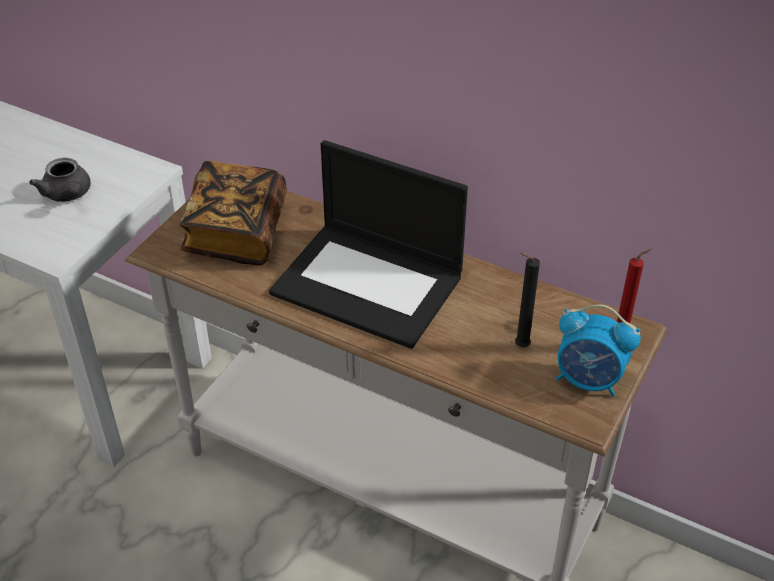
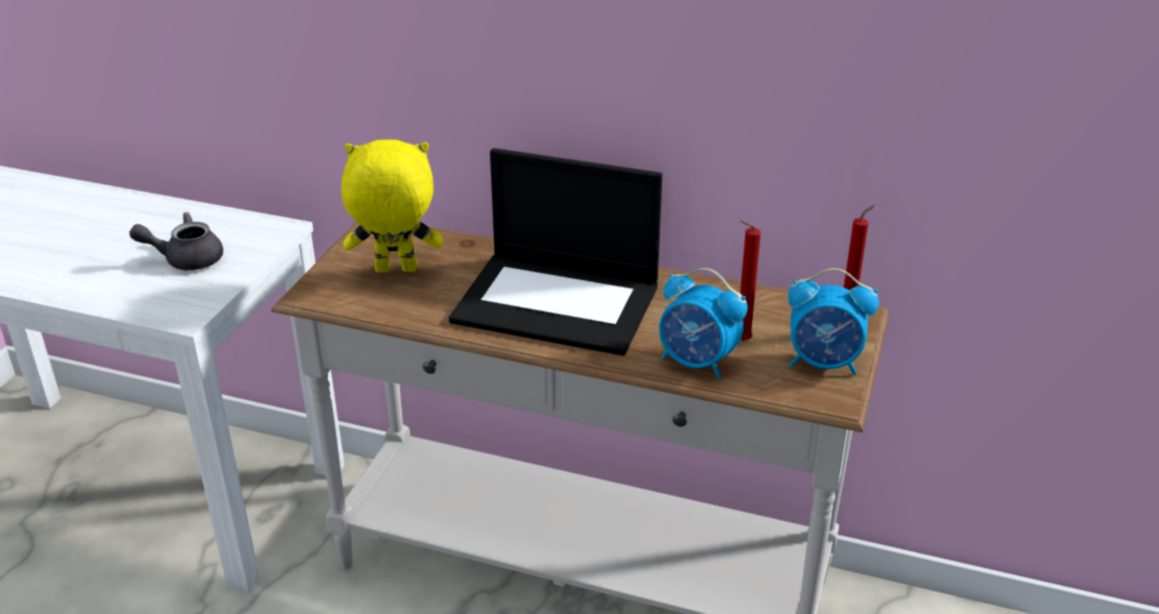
camera: 10 degrees left, 10 degrees down
(68, 195) = (186, 259): grey teapot -> grey teapot turned 120 degrees clockwise
(236, 233) = (395, 271): book -> yellow plush toy
(475, 365) = (697, 363): none -> alarm clock
(519, 346) = (740, 341): black candle -> red candle

